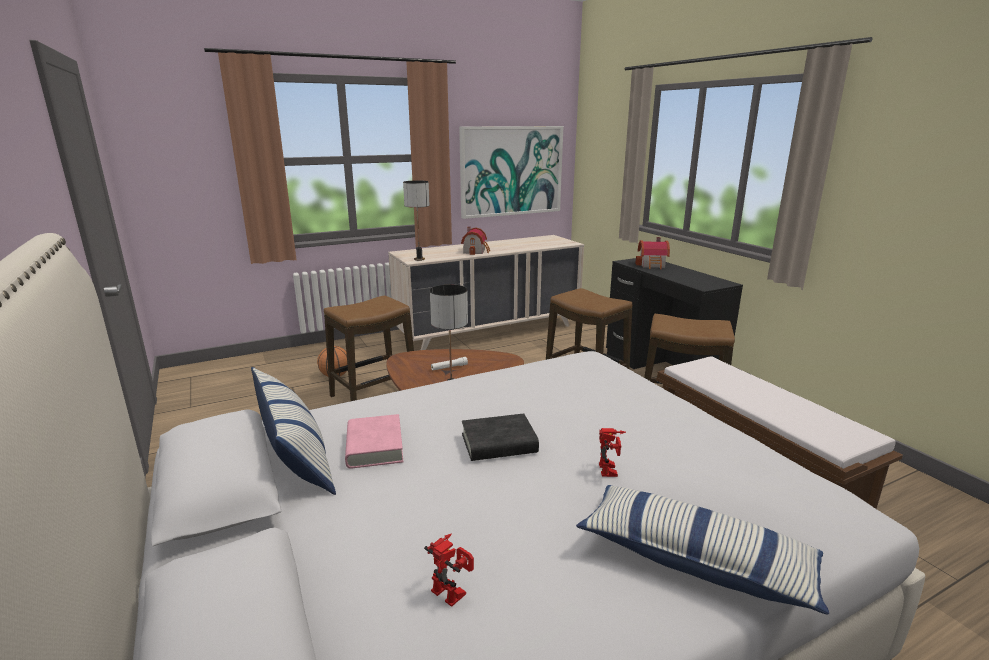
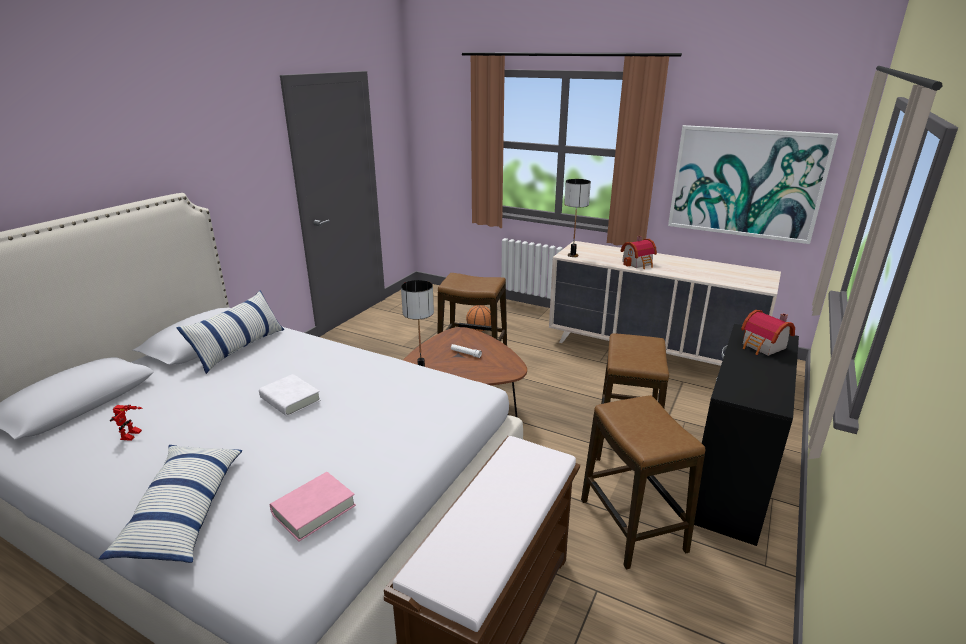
camera: 55 degrees right, 5 degrees up
(374, 447) = (262, 364): pink book -> pink book (314, 510)
(499, 443) = (290, 399): black book -> white book
(611, 471) = (277, 451): toy robot -> none

